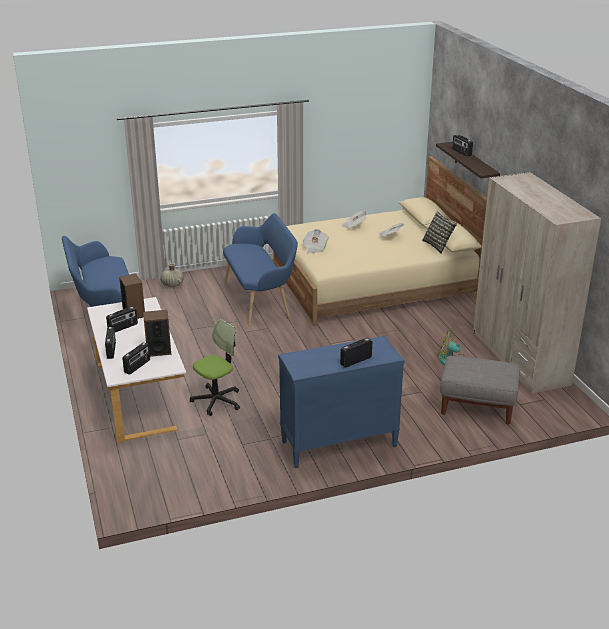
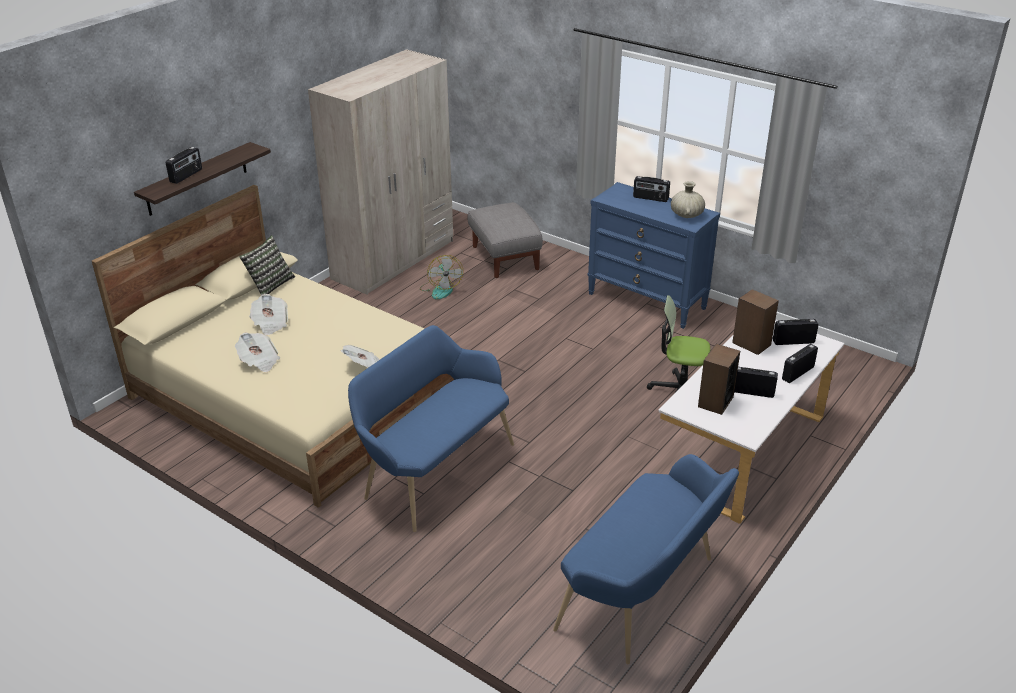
camera: 125 degrees left, 5 degrees up
(172, 285) = (473, 587): beige vase -> beige vase (686, 215)

